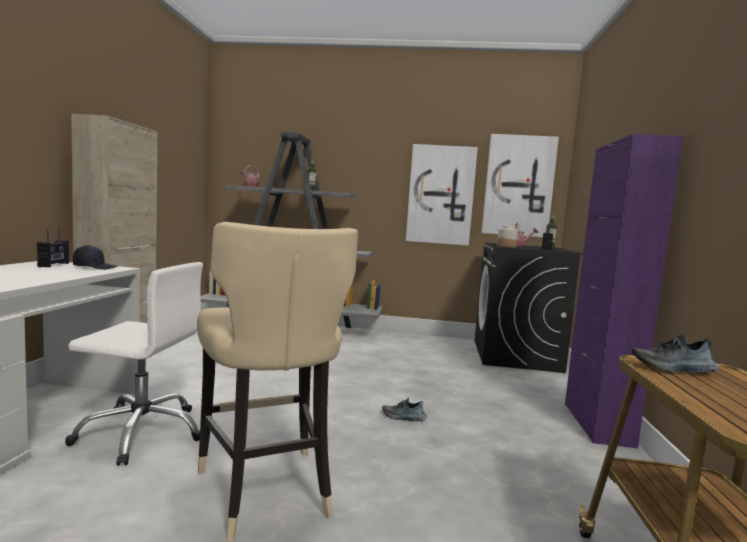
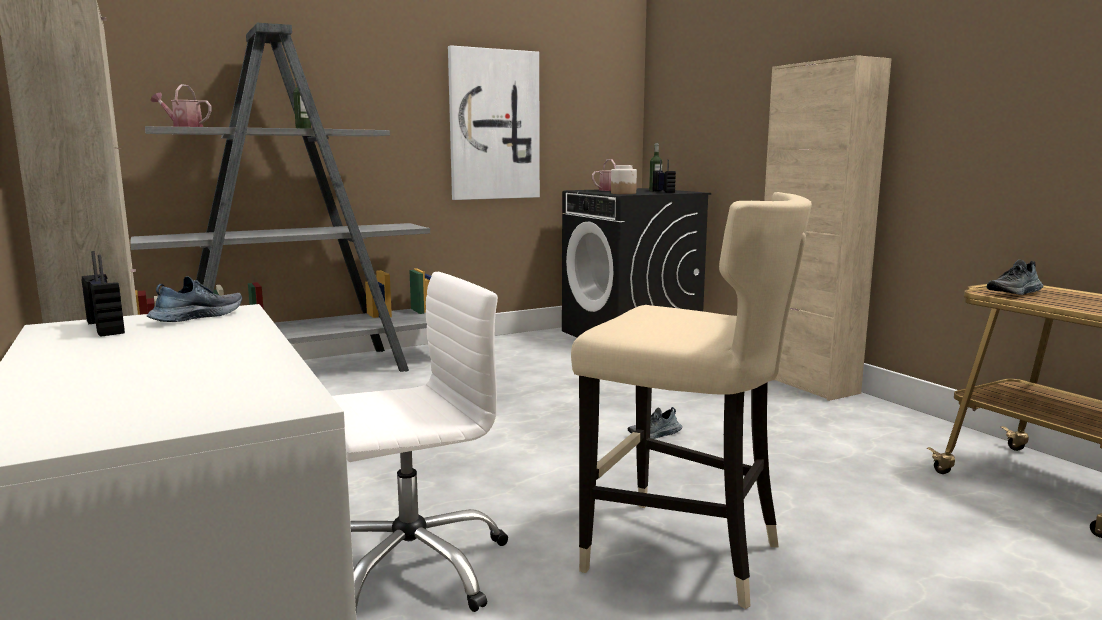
camera: 35 degrees left, 5 degrees up
(95, 267) = (196, 317): black cap -> shoe
(518, 186) = (590, 107): picture -> none
(597, 424) = (805, 383): purple cabinet -> beige cabinet

